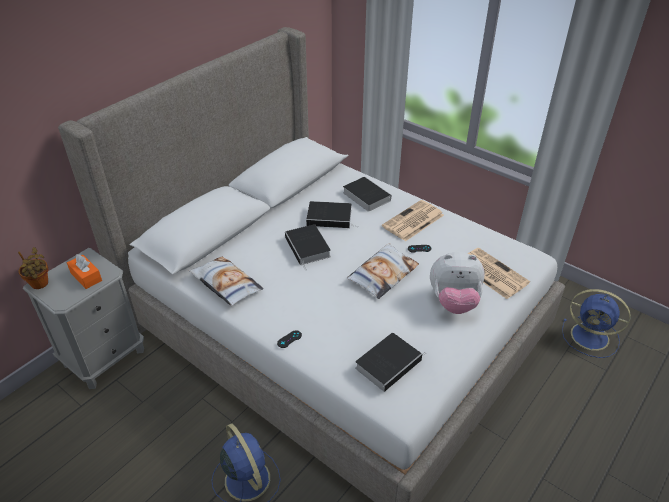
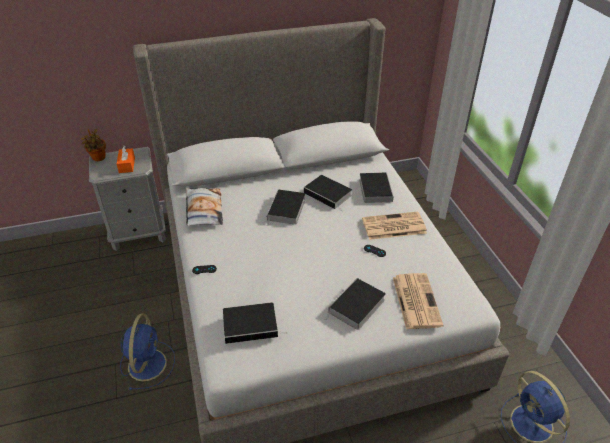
camera: 35 degrees right, 0 degrees up
(383, 274) = (322, 257): pillow -> none
(453, 302) = (356, 307): plush toy -> book

